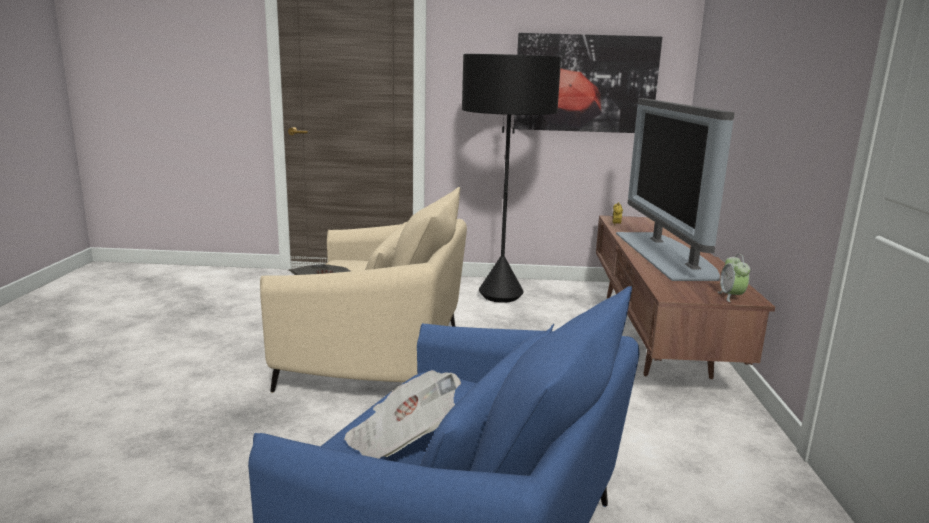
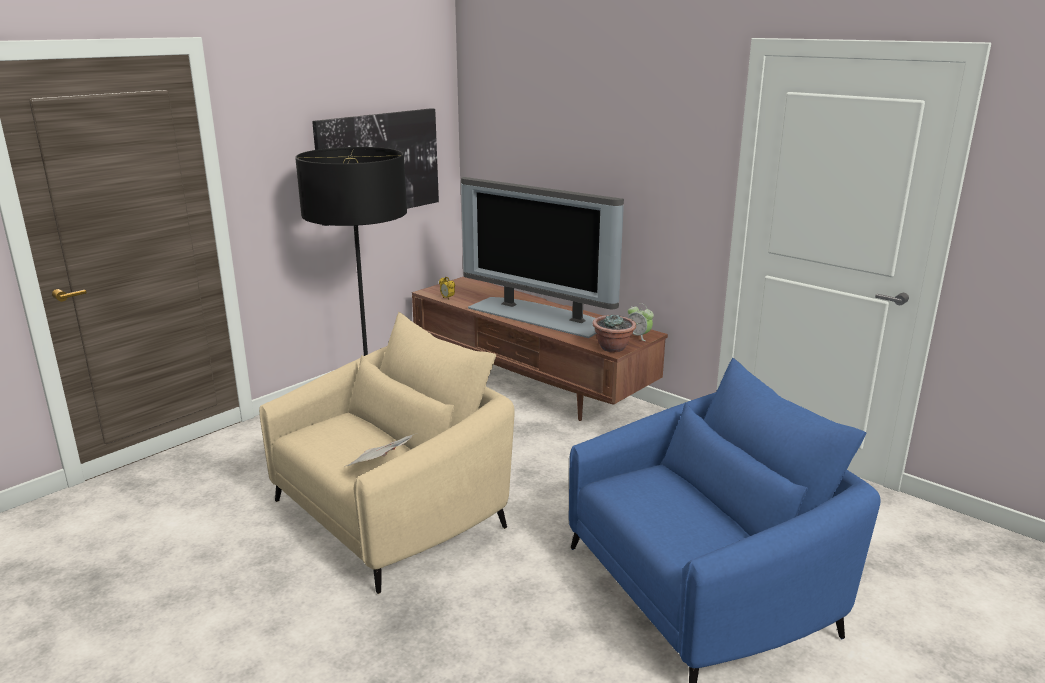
camera: 50 degrees left, 5 degrees up
(401, 440) = (694, 525): newspaper -> none
(677, 294) = (613, 348): none -> potted plant

